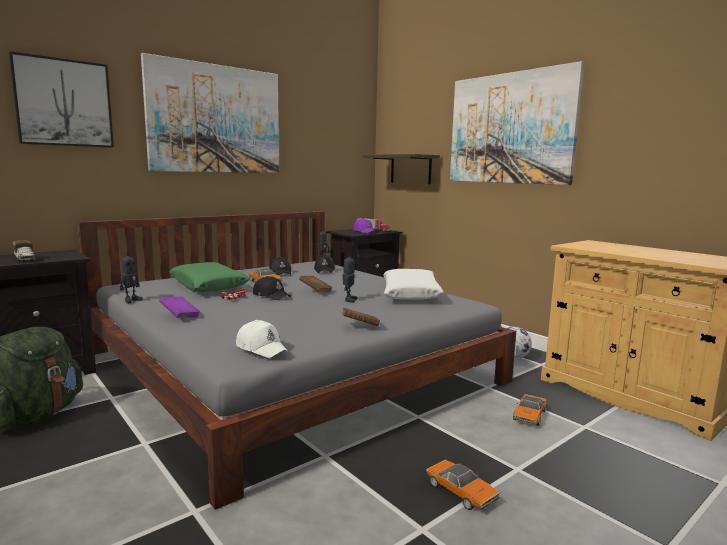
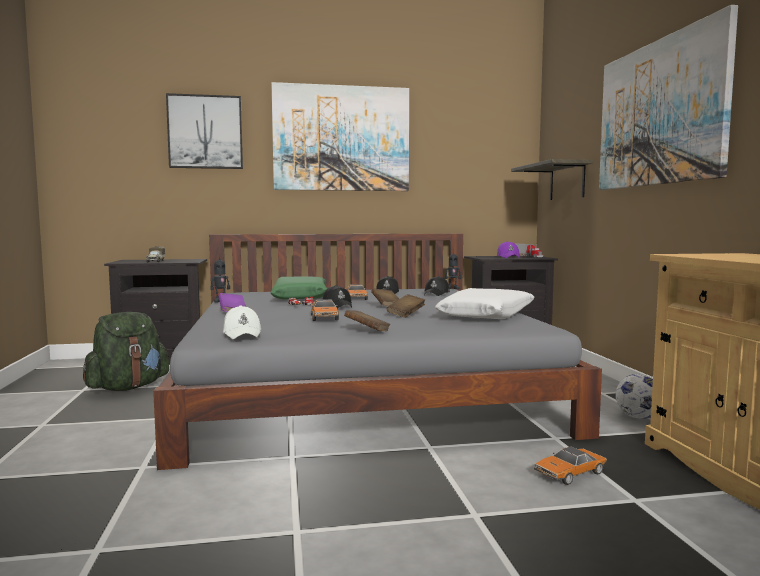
camera: 30 degrees right, 5 degrees down
(349, 300) = (406, 314): toy robot -> brown book
(461, 492) = (379, 516): toy car -> toy car (324, 317)

